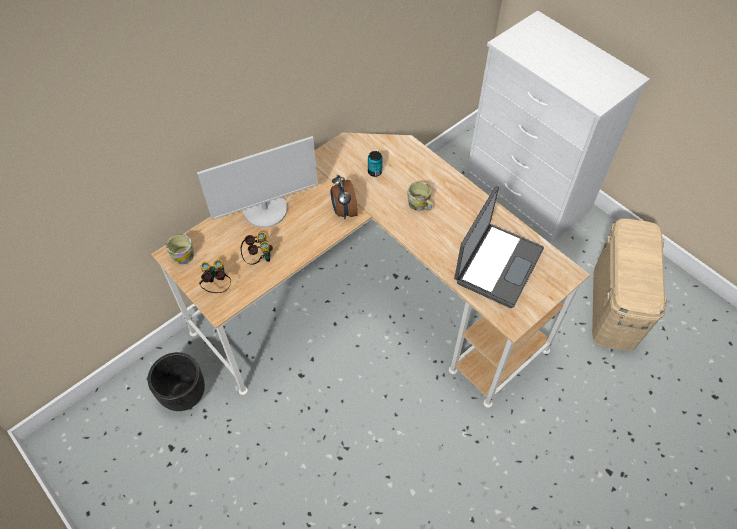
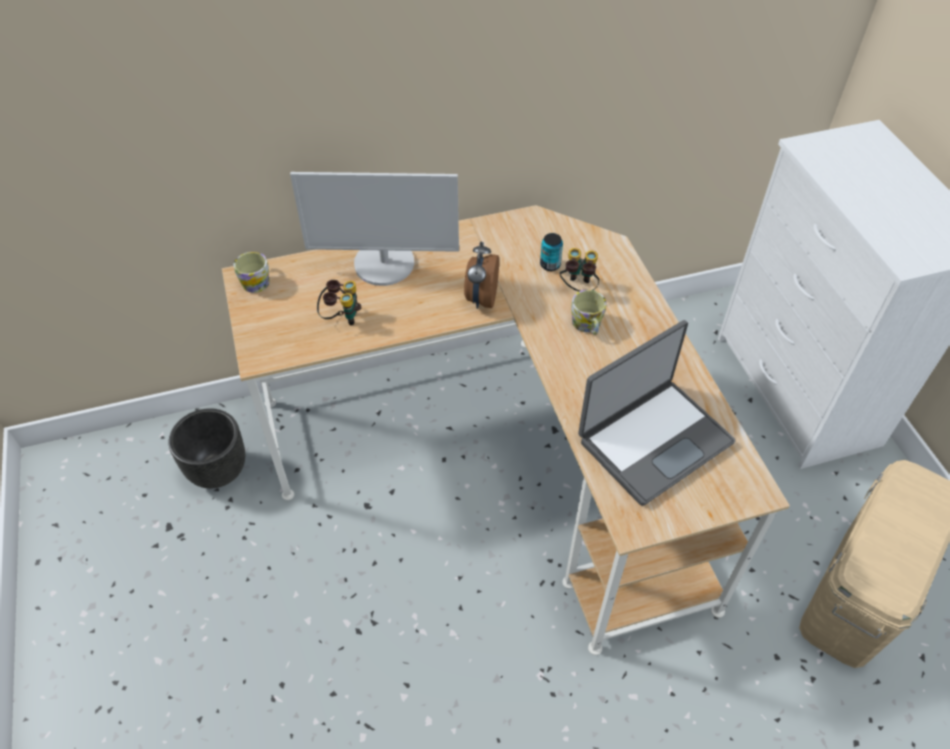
camera: 25 degrees right, 5 degrees down
(217, 286) = (272, 332): binoculars -> binoculars (578, 288)

